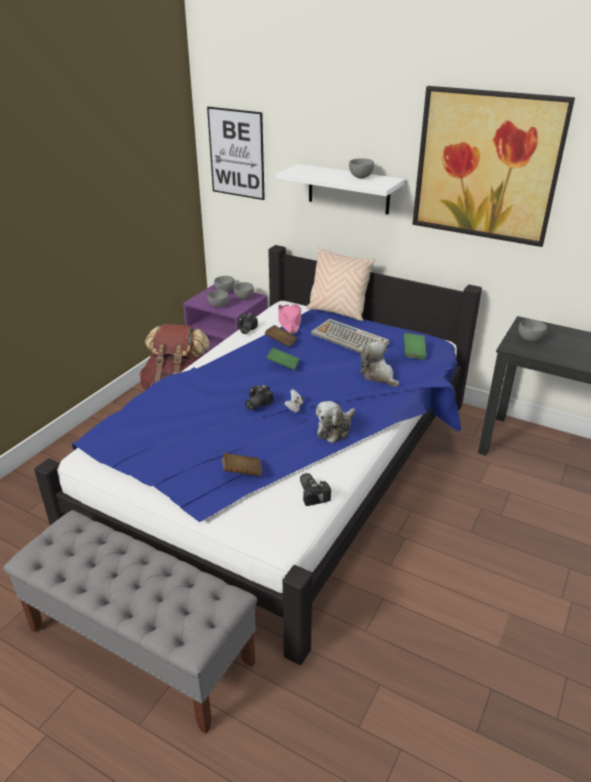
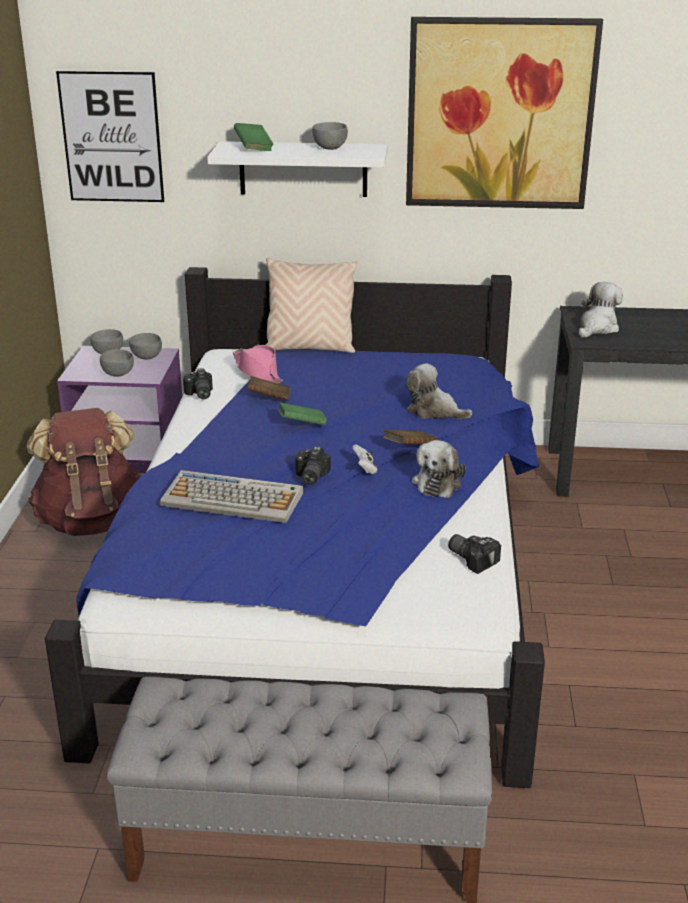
camera: 25 degrees left, 5 degrees down
(242, 473) = (369, 557): brown book -> brown book (410, 449)
(350, 339) = (361, 376): keyboard -> keyboard (234, 499)
(414, 353) = (454, 377): green book -> green book (254, 148)
(529, 339) = (597, 328): grey bowl -> plush toy

